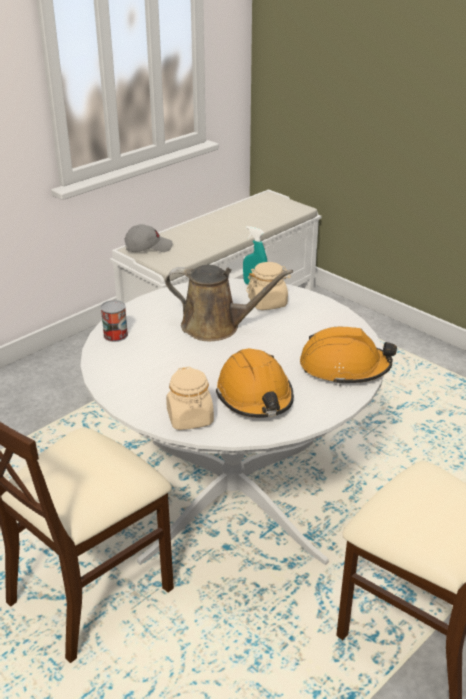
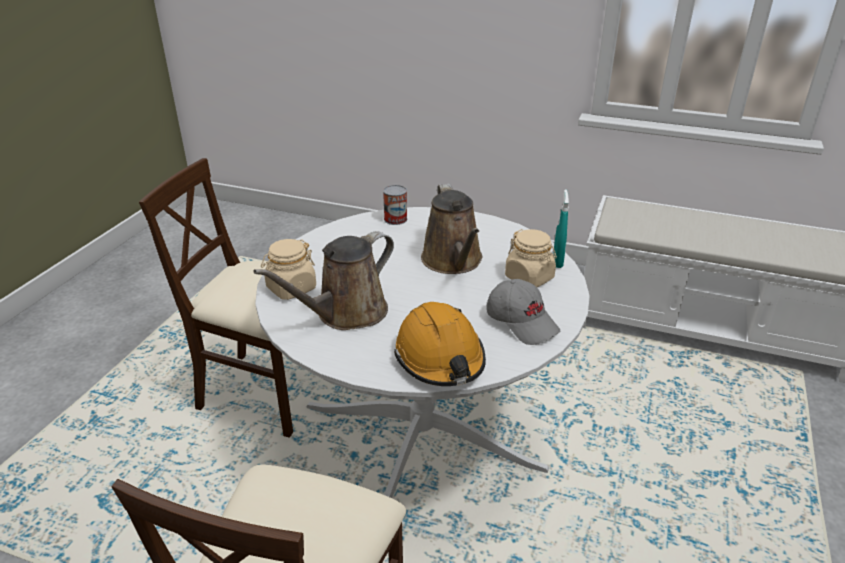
camera: 65 degrees right, 0 degrees up
(148, 247) = (631, 209): grey cap -> grey cap (522, 322)
(255, 396) = (346, 314): orange hard hat -> brown watering can

